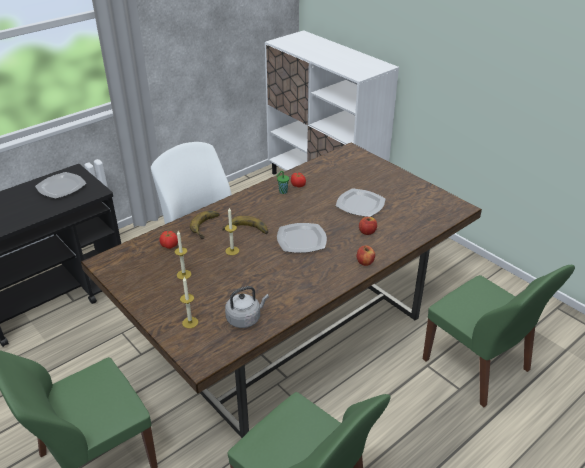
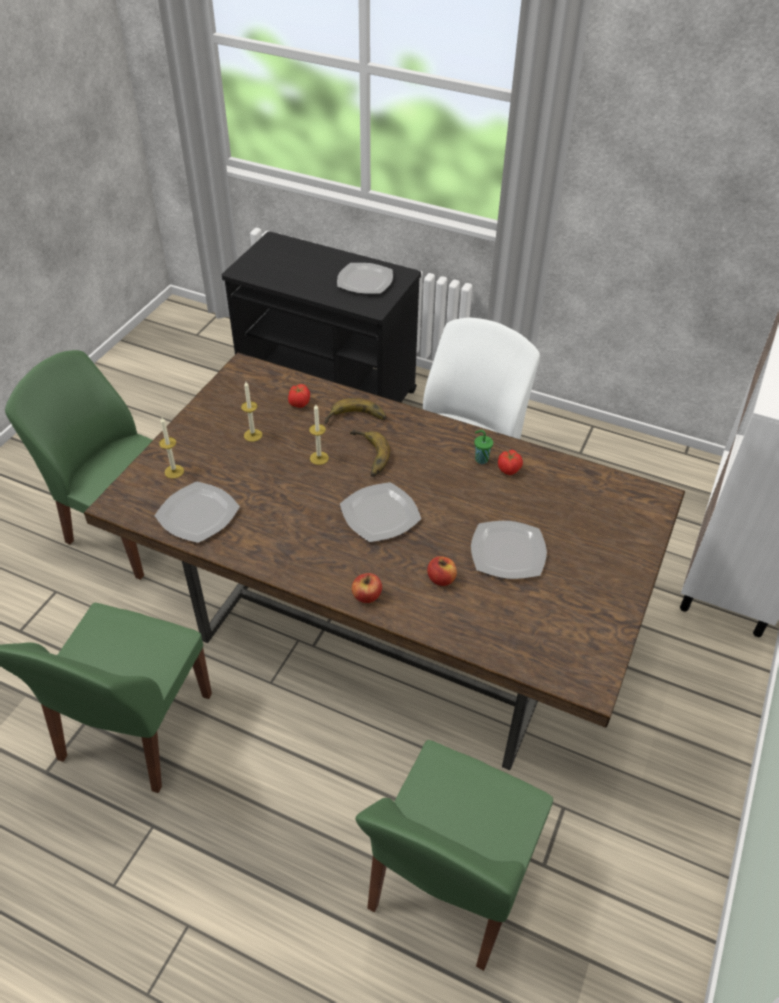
camera: 65 degrees right, 10 degrees up
(245, 318) = (199, 514): grey kettle -> plate

